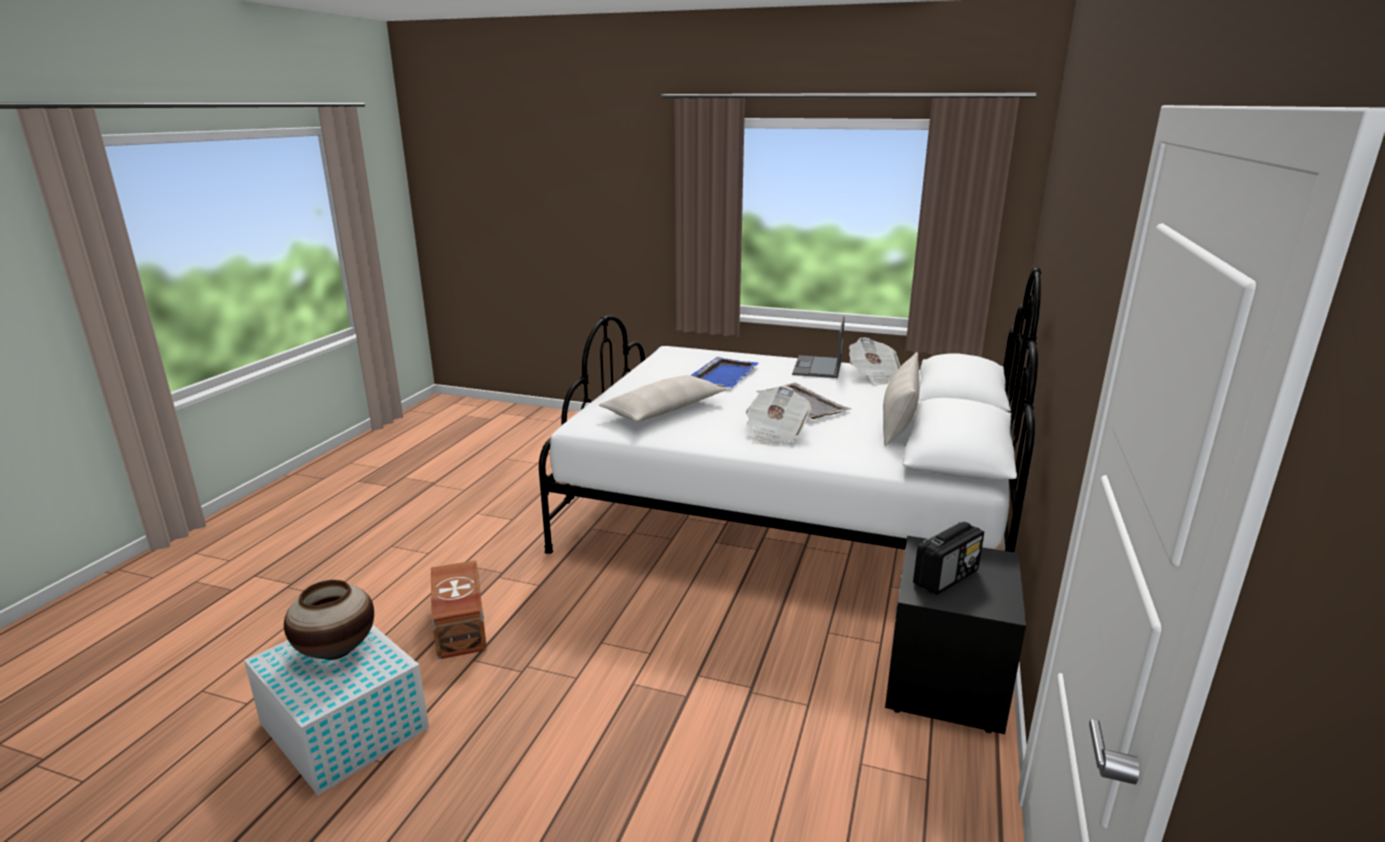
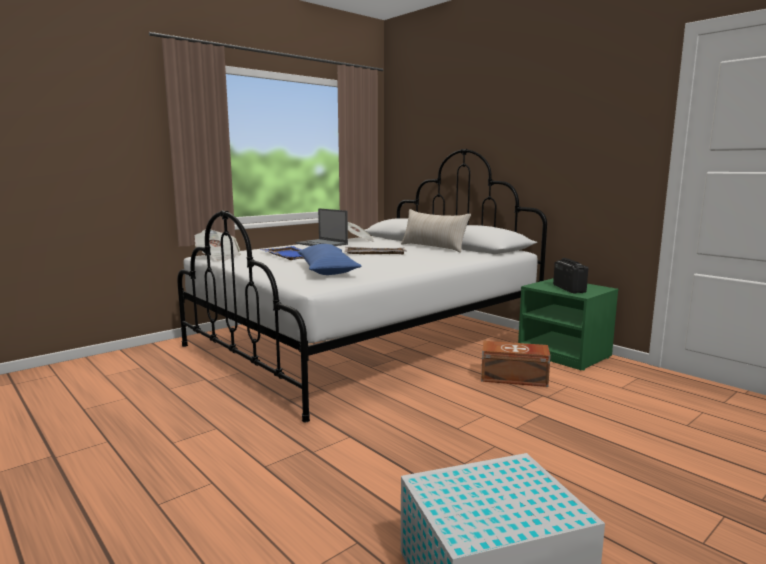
camera: 60 degrees left, 10 degrees down
(337, 650) = (475, 492): vase -> none
(459, 627) = (376, 485): brown storage box -> brown storage box (515, 378)
(663, 410) = (327, 270): beige pillow -> blue pillow
(775, 433) = (411, 261): newspaper -> newspaper (218, 257)
(947, 681) = (565, 354): black nightstand -> green nightstand

